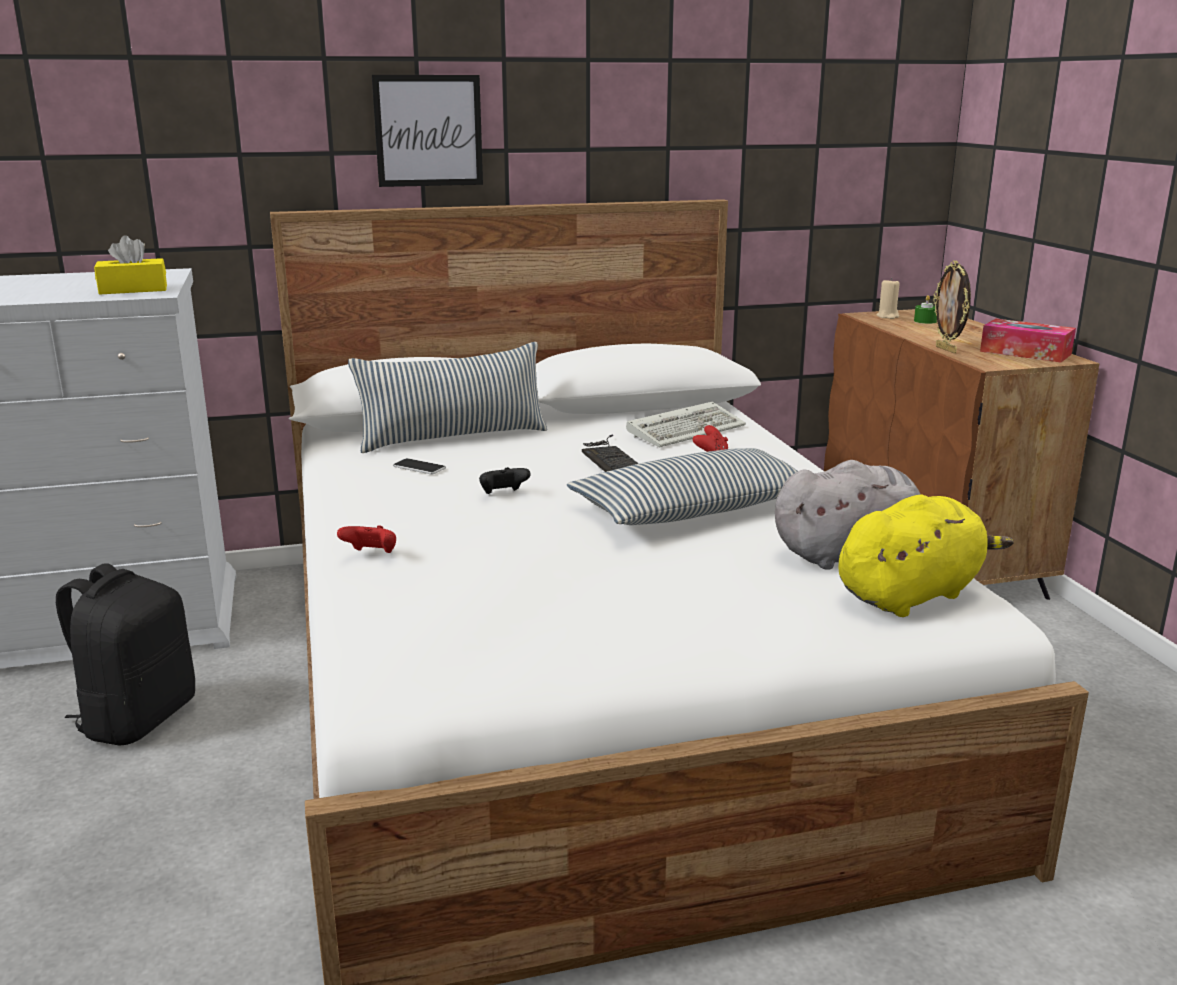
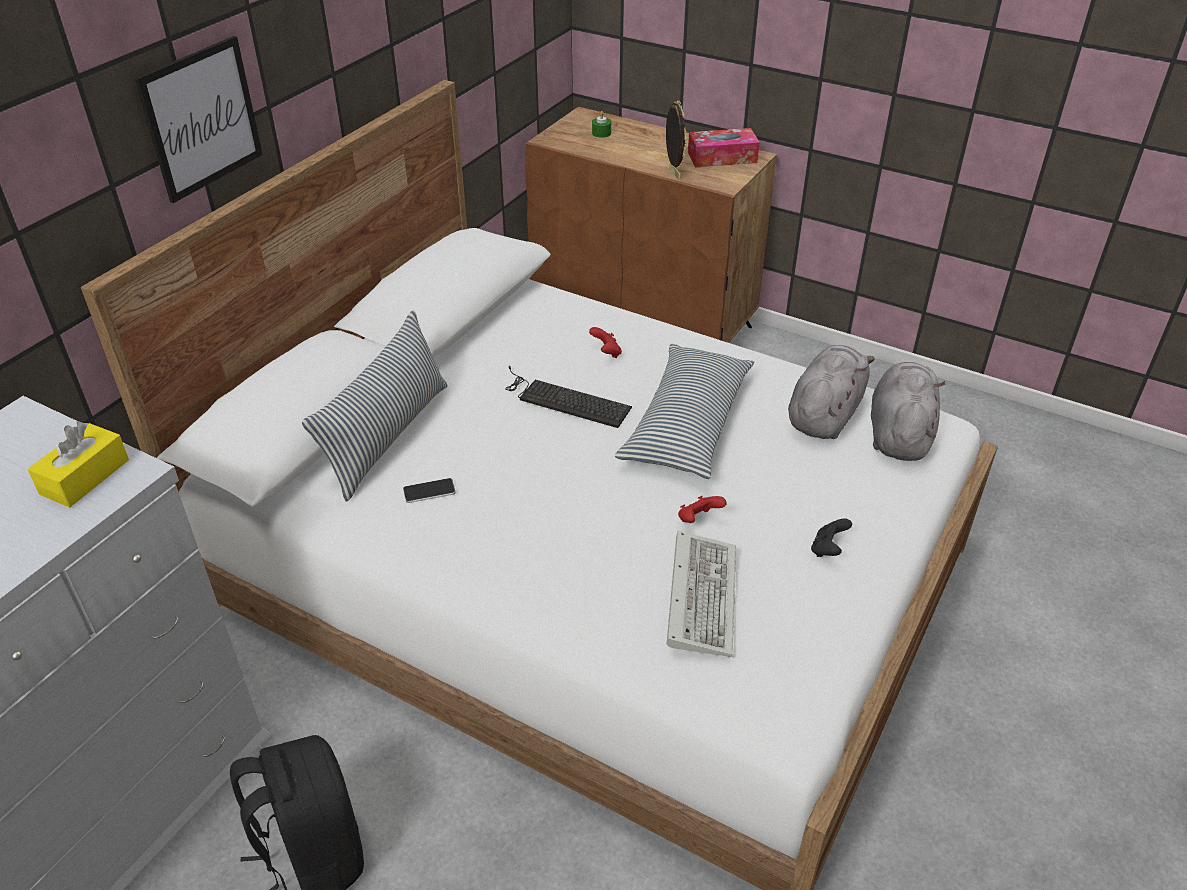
camera: 45 degrees left, 20 degrees up
(371, 555) = (575, 612): red game controller -> red game controller (698, 520)
(503, 494) = (552, 486): black game controller -> black game controller (828, 549)
(687, 430) = (545, 329): keyboard -> keyboard (699, 594)
(887, 316) = (567, 135): beige candle -> none
(912, 594) = (899, 433): yellow plush toy -> grey plush toy
(947, 349) = (673, 173): picture frame -> picture frame turned 135 degrees counterclockwise

